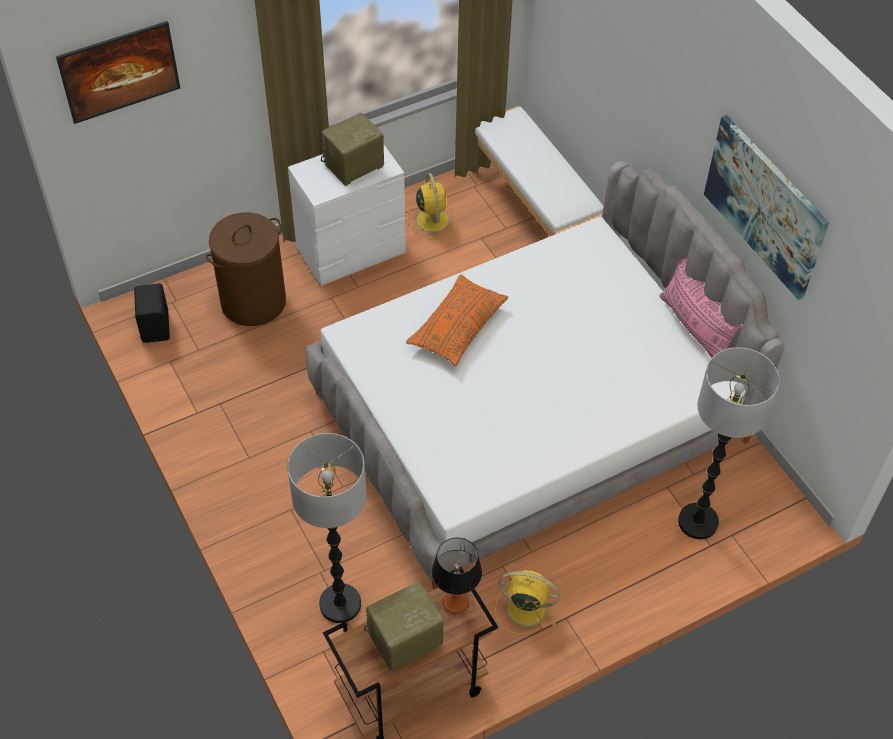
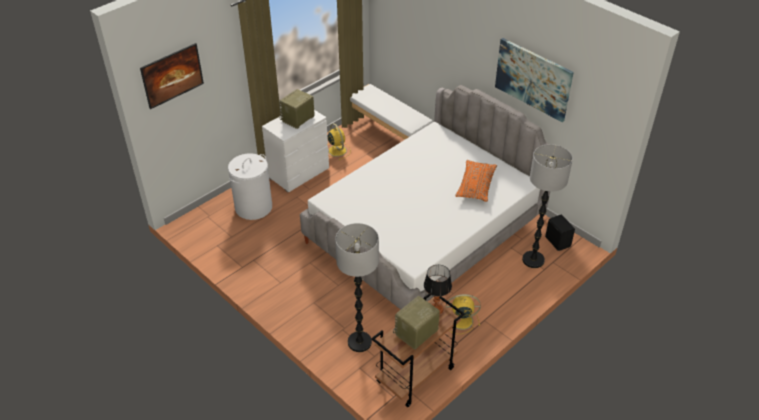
camera: 15 degrees left, 10 degrees down
(156, 326) = (202, 230): black speaker -> black speaker (558, 241)
(253, 301) = (253, 207): brown laundry basket -> white laundry basket
(457, 328) = (381, 185): orange pillow -> orange pillow (475, 186)
(694, 328) = (503, 161): pink pillow -> none

